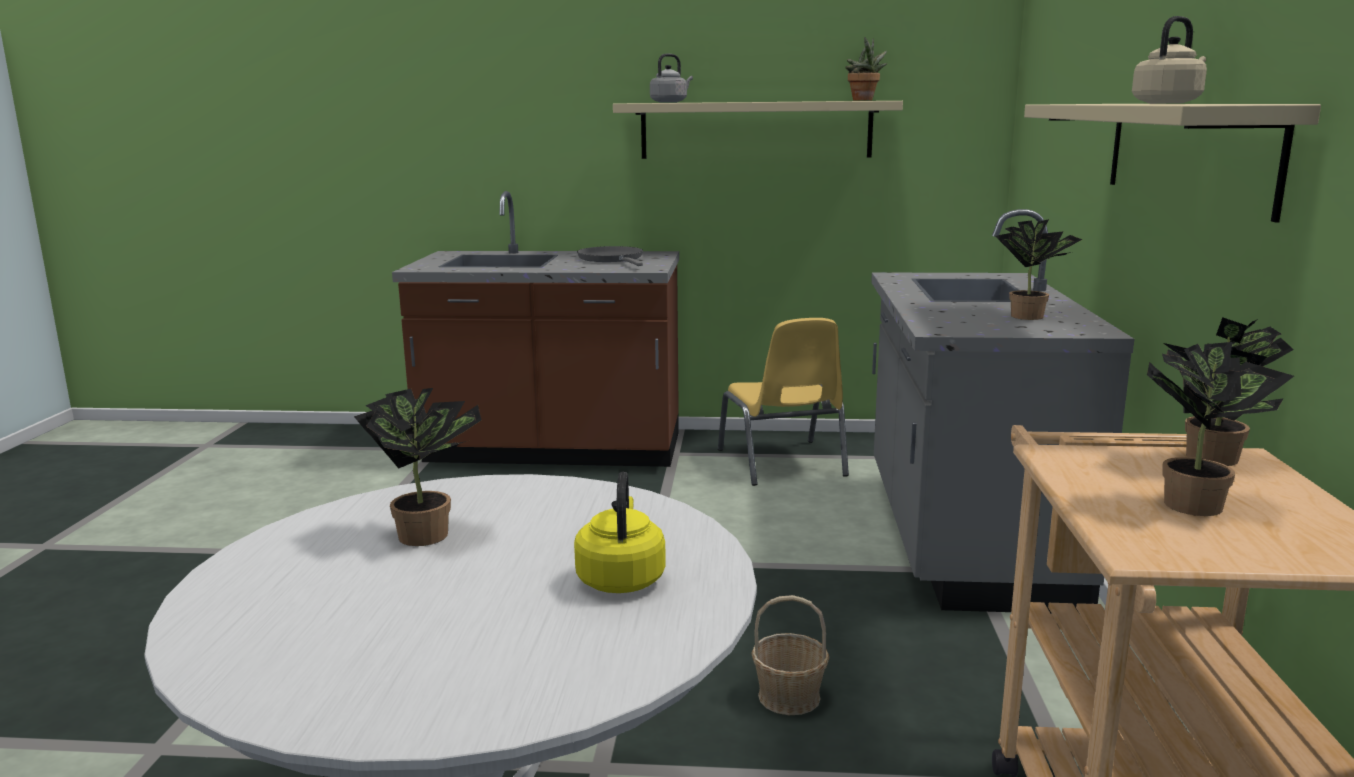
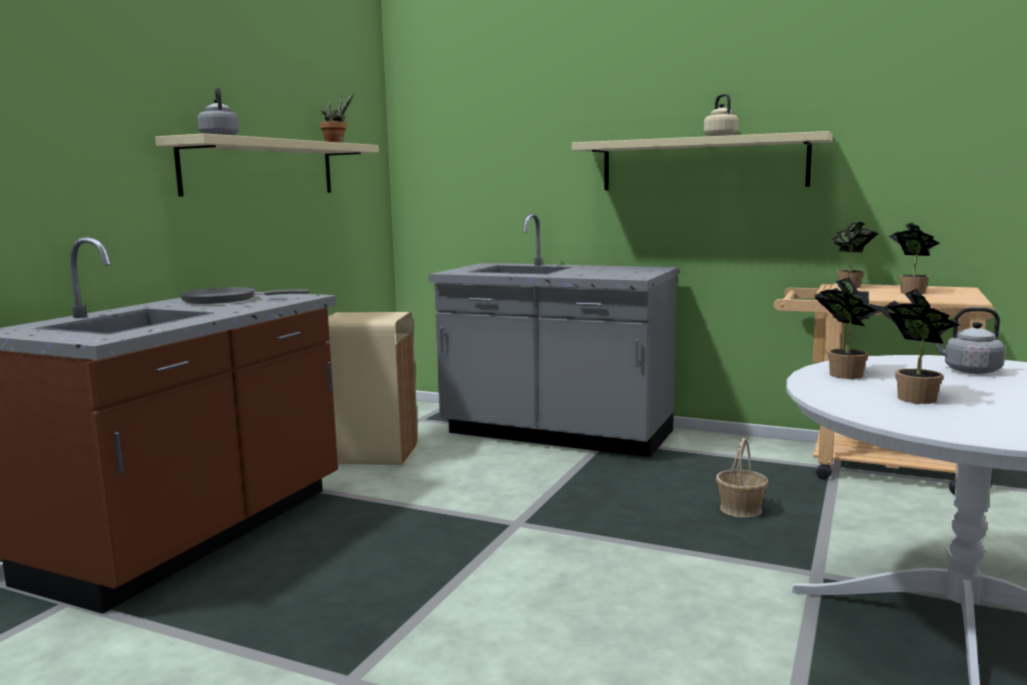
camera: 70 degrees left, 5 degrees down
(621, 578) = (968, 371): yellow kettle -> grey kettle
(782, 463) = (374, 455): yellow chair -> beige trash can
(1031, 316) = (611, 269): potted plant -> potted plant (844, 374)

